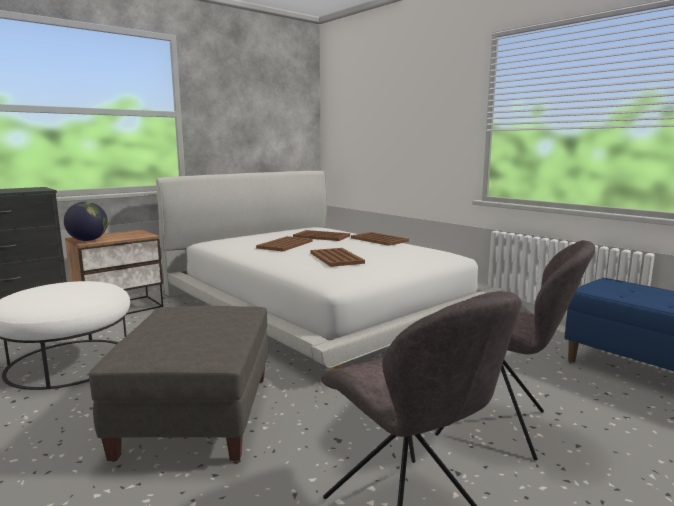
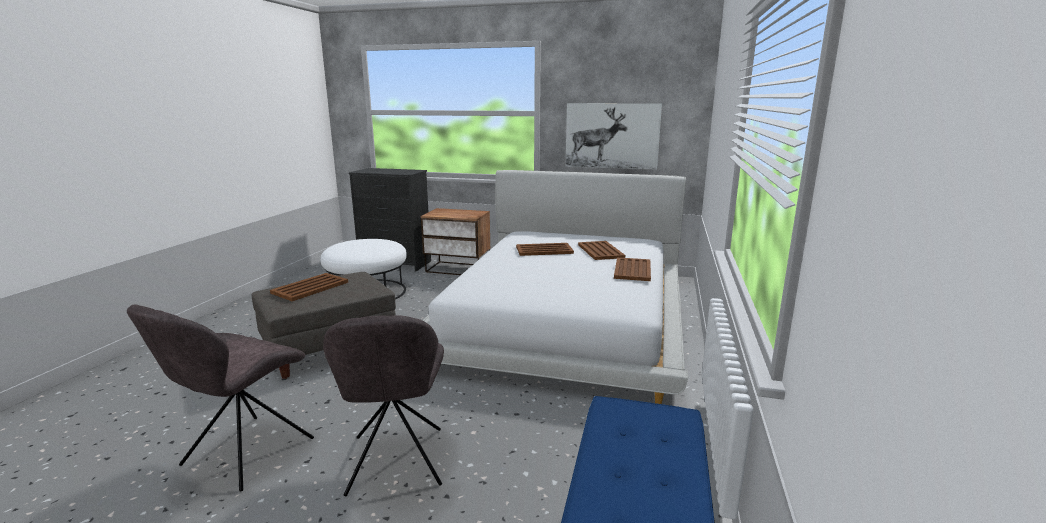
camera: 55 degrees right, 5 degrees up
(88, 240) = (436, 213): globe -> none
(251, 138) = (612, 136): none -> picture
(336, 258) = (526, 274): brown tray -> brown tray (311, 287)

